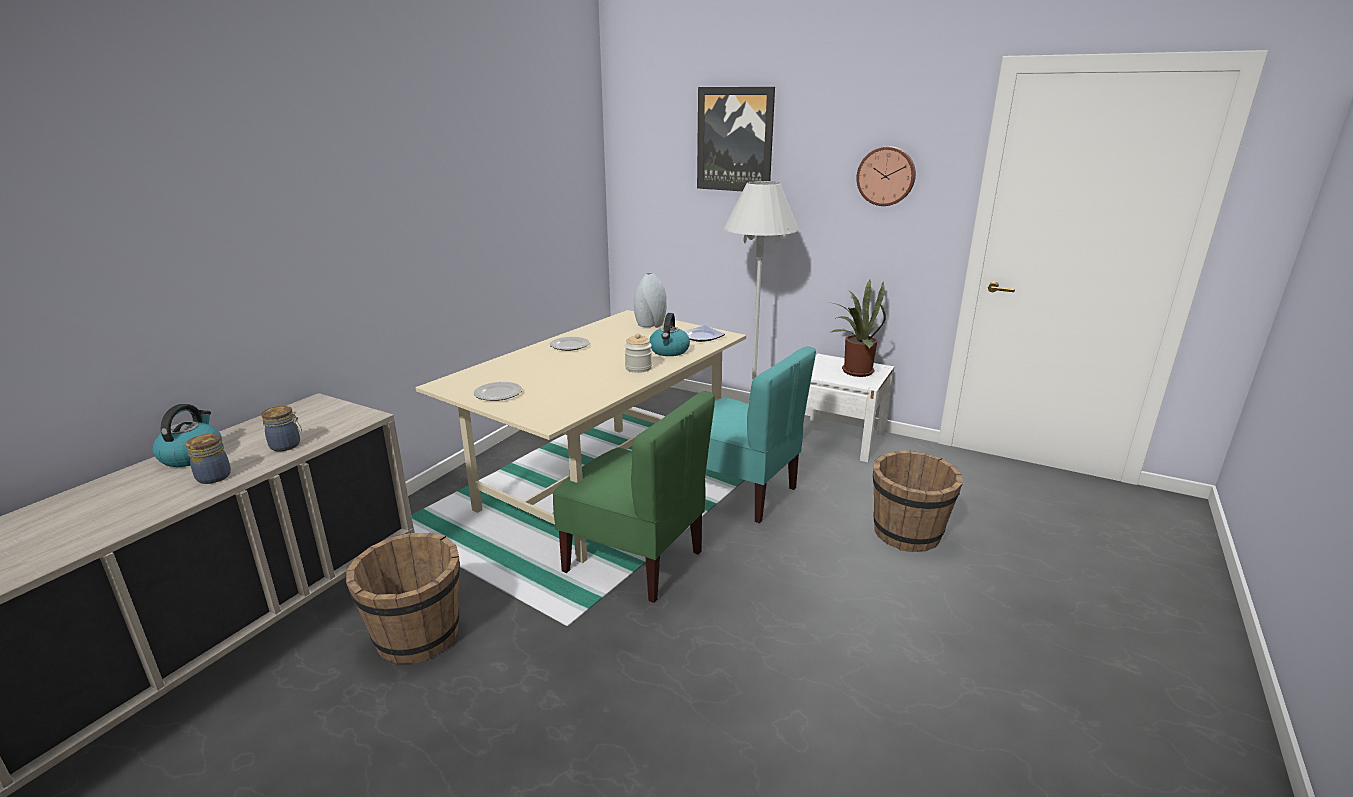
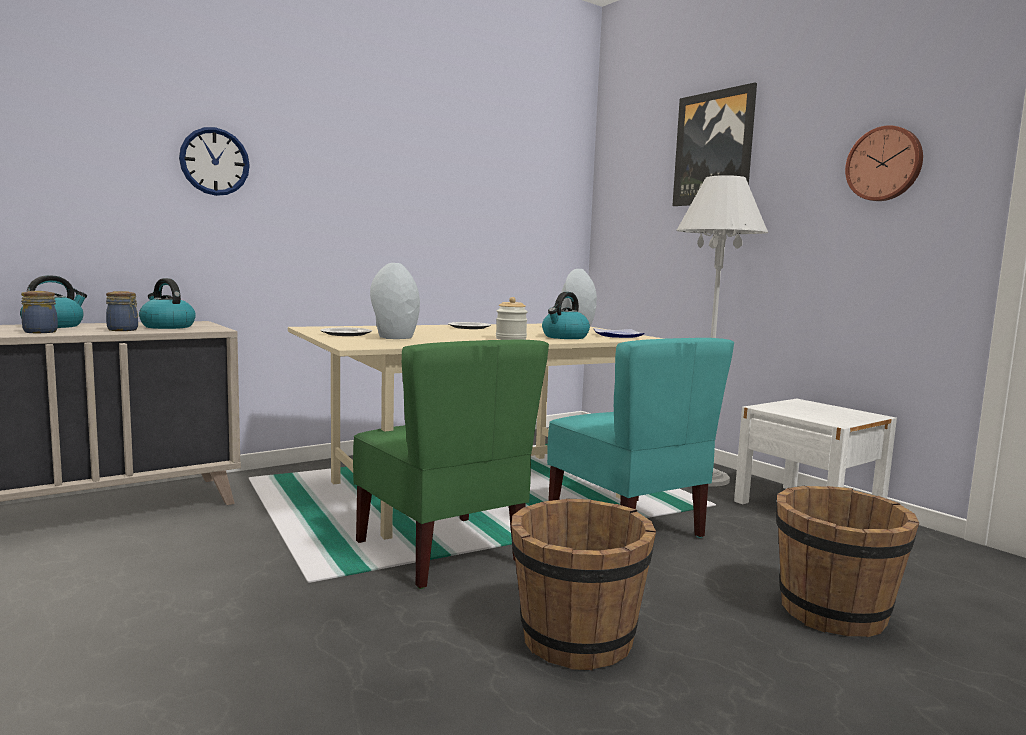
camera: 25 degrees right, 15 degrees down
(289, 225) = (214, 161): none -> wall clock
(310, 423) = (167, 326): none -> kettle
(417, 636) = (168, 552): brown bucket -> brown bucket (576, 640)
(550, 392) = (395, 338): none -> grey vase
(854, 371) = (830, 413): potted plant -> none

